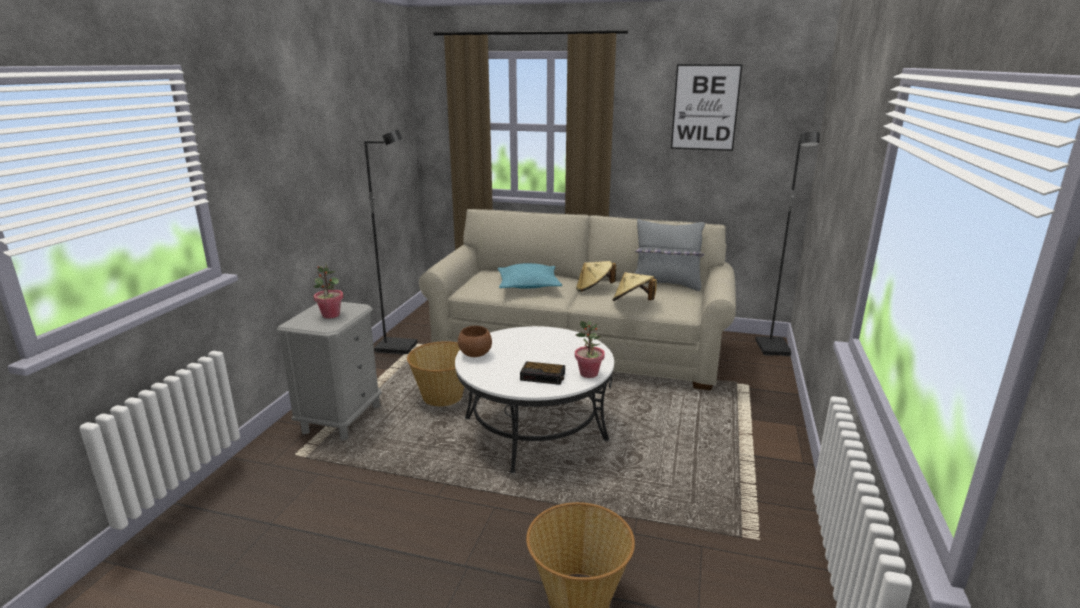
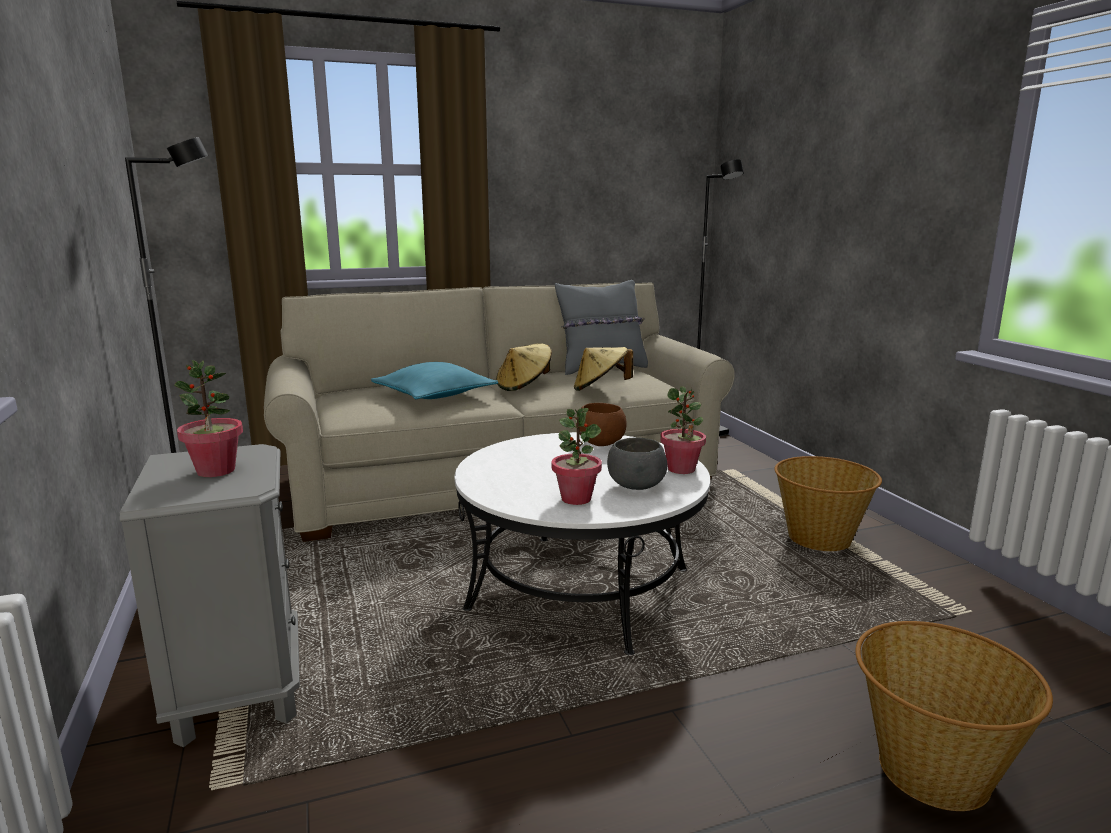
camera: 35 degrees left, 5 degrees down
(443, 397) = (389, 593): basket -> basket (819, 538)
(475, 355) = (494, 487): brown bowl -> brown bowl (600, 444)
(502, 374) = (576, 498): none -> potted plant
(543, 376) = (635, 486): alarm clock -> grey bowl
(705, 107) = (594, 140): picture -> none

